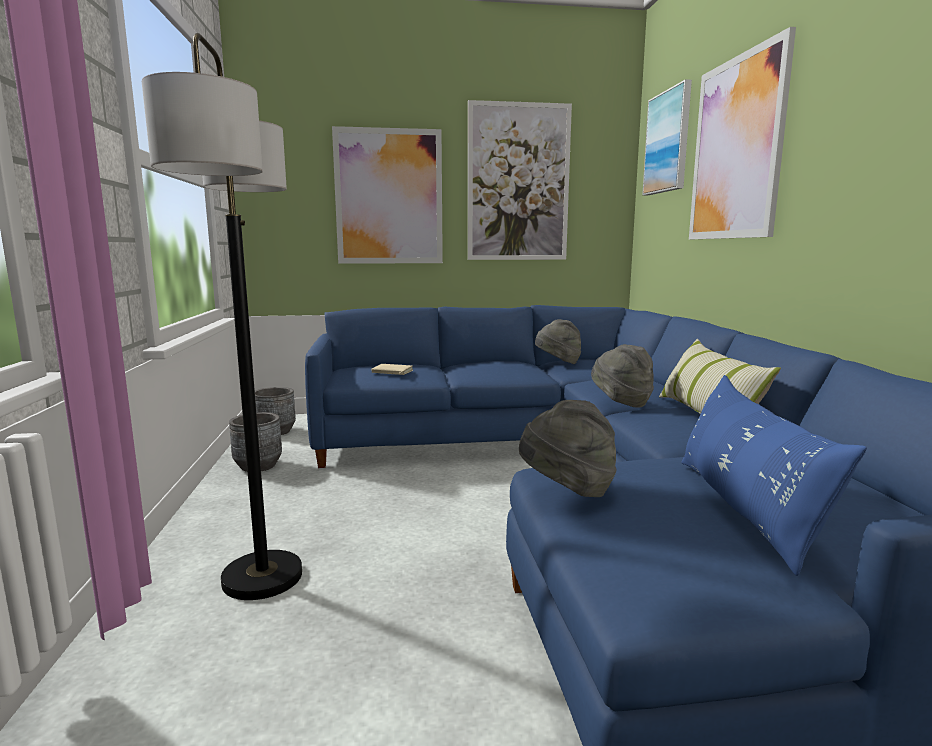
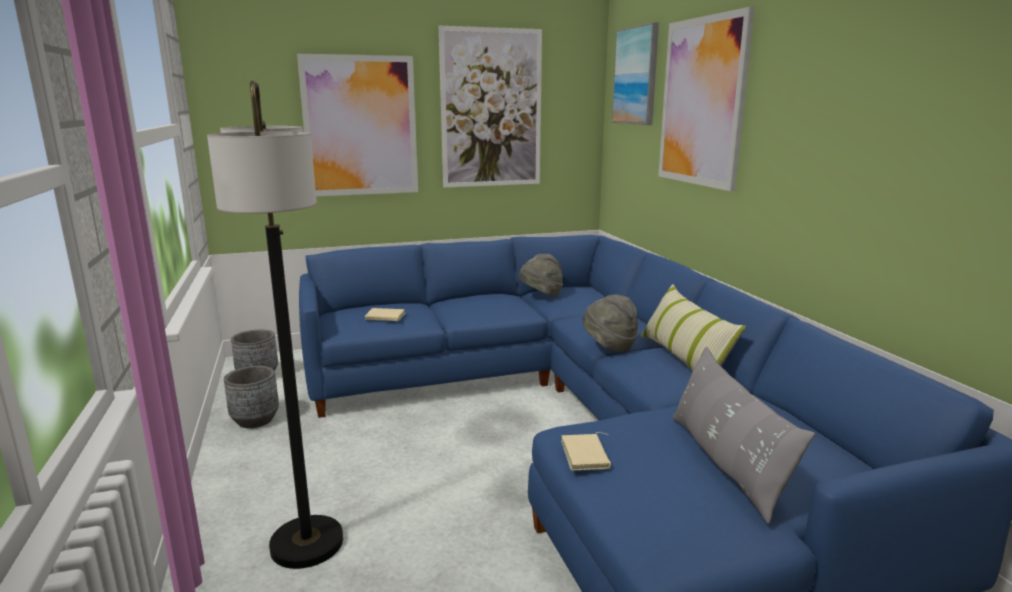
camera: 10 degrees left, 5 degrees up
(567, 491) = (587, 455): grey hat -> beige book
(744, 508) = (726, 462): blue pillow -> grey pillow

